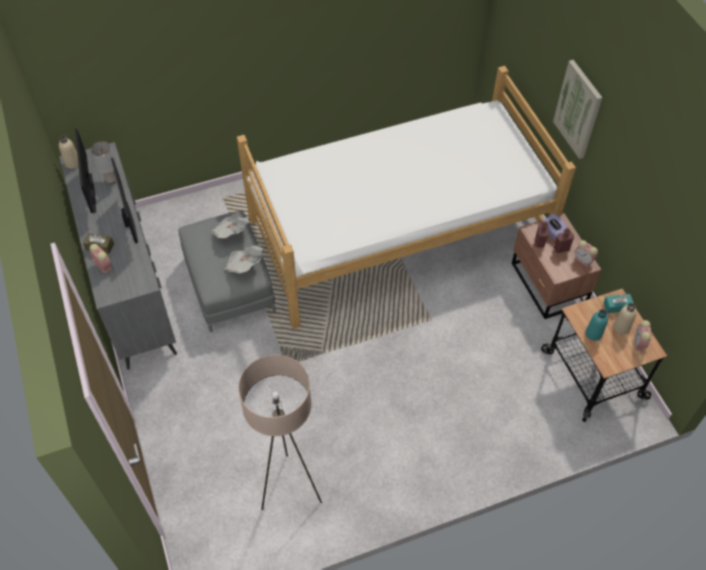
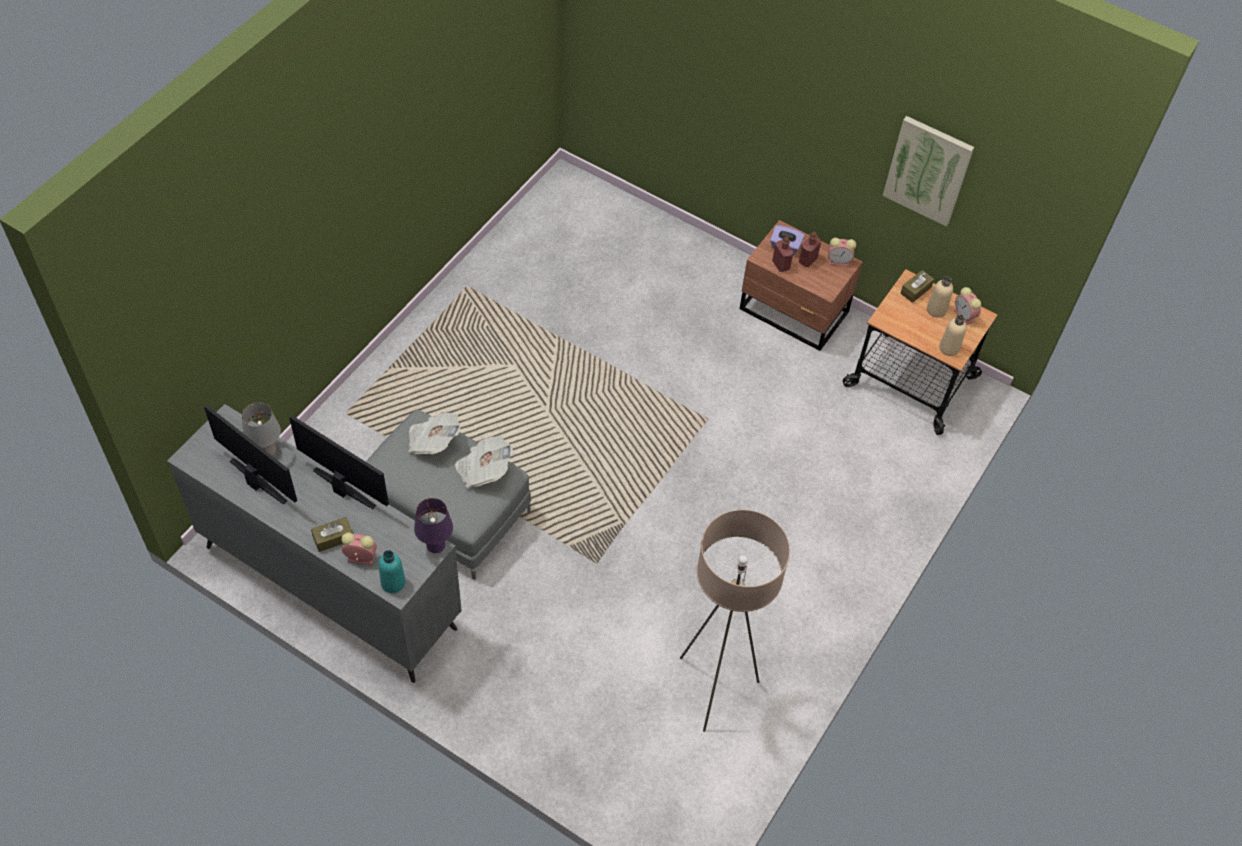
camera: 40 degrees left, 0 degrees up
(72, 163) = (195, 459): beige bottle -> beige bottle (949, 348)
(147, 284) = (435, 546): none -> purple table lamp
(399, 233) = (593, 342): bed -> none
(578, 109) = (767, 92): picture -> picture (928, 170)
(593, 333) = (917, 331): turquoise bottle -> turquoise bottle (393, 582)
(617, 306) = (915, 290): turquoise tissue box -> brown tissue box

